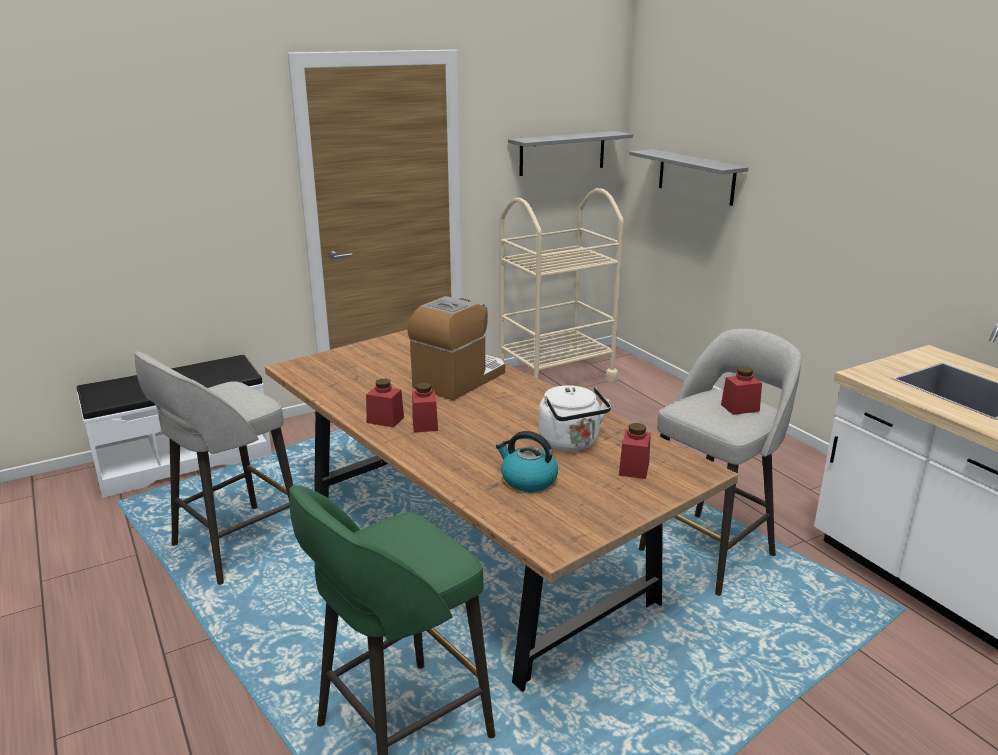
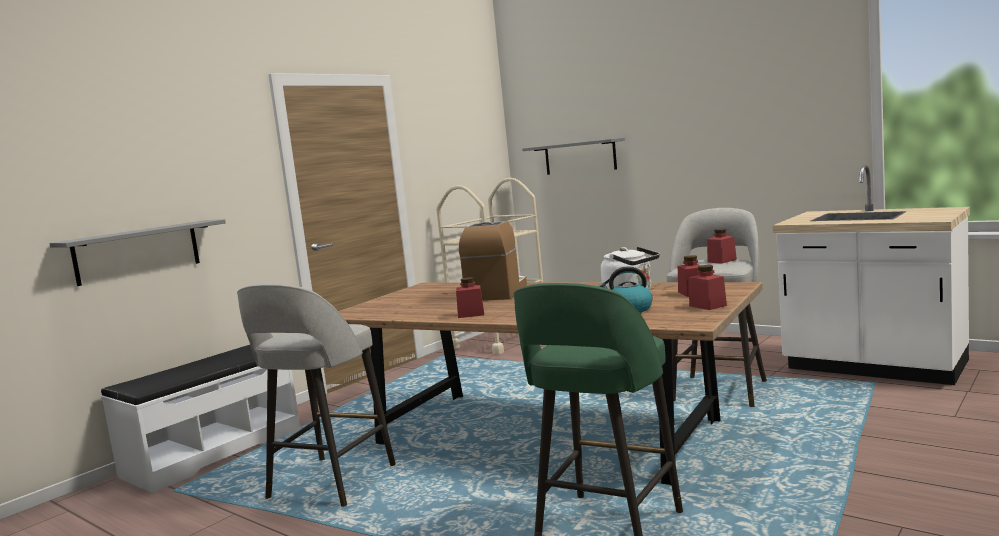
camera: 20 degrees left, 15 degrees down
(425, 424) = (507, 310): red jar -> red jar (707, 306)
(562, 153) = (469, 157): grey shelf -> grey shelf (137, 252)

